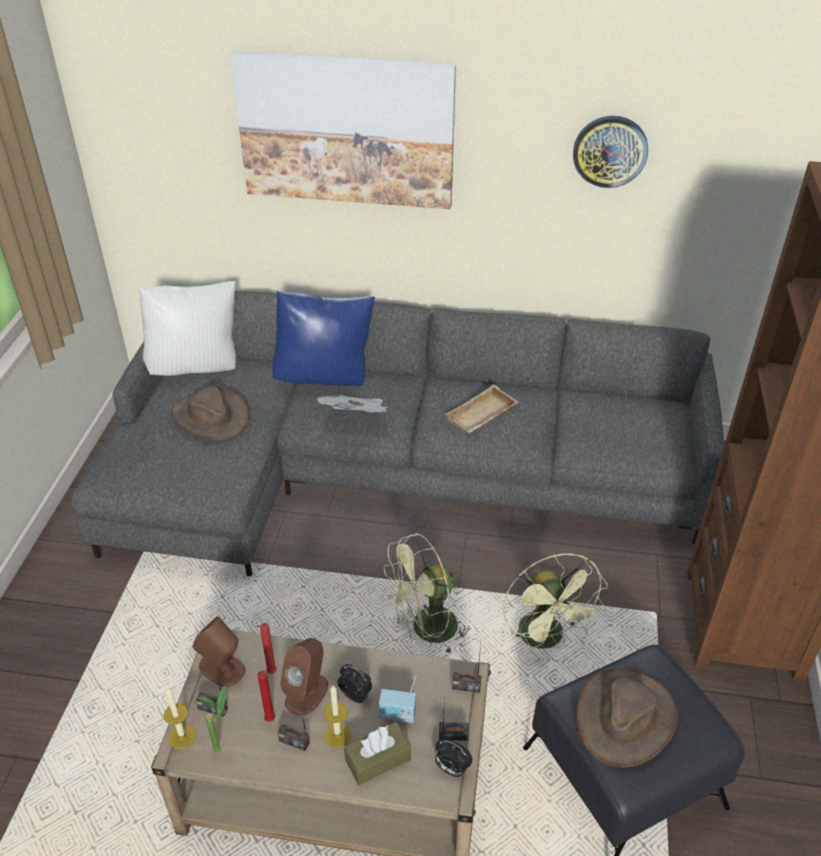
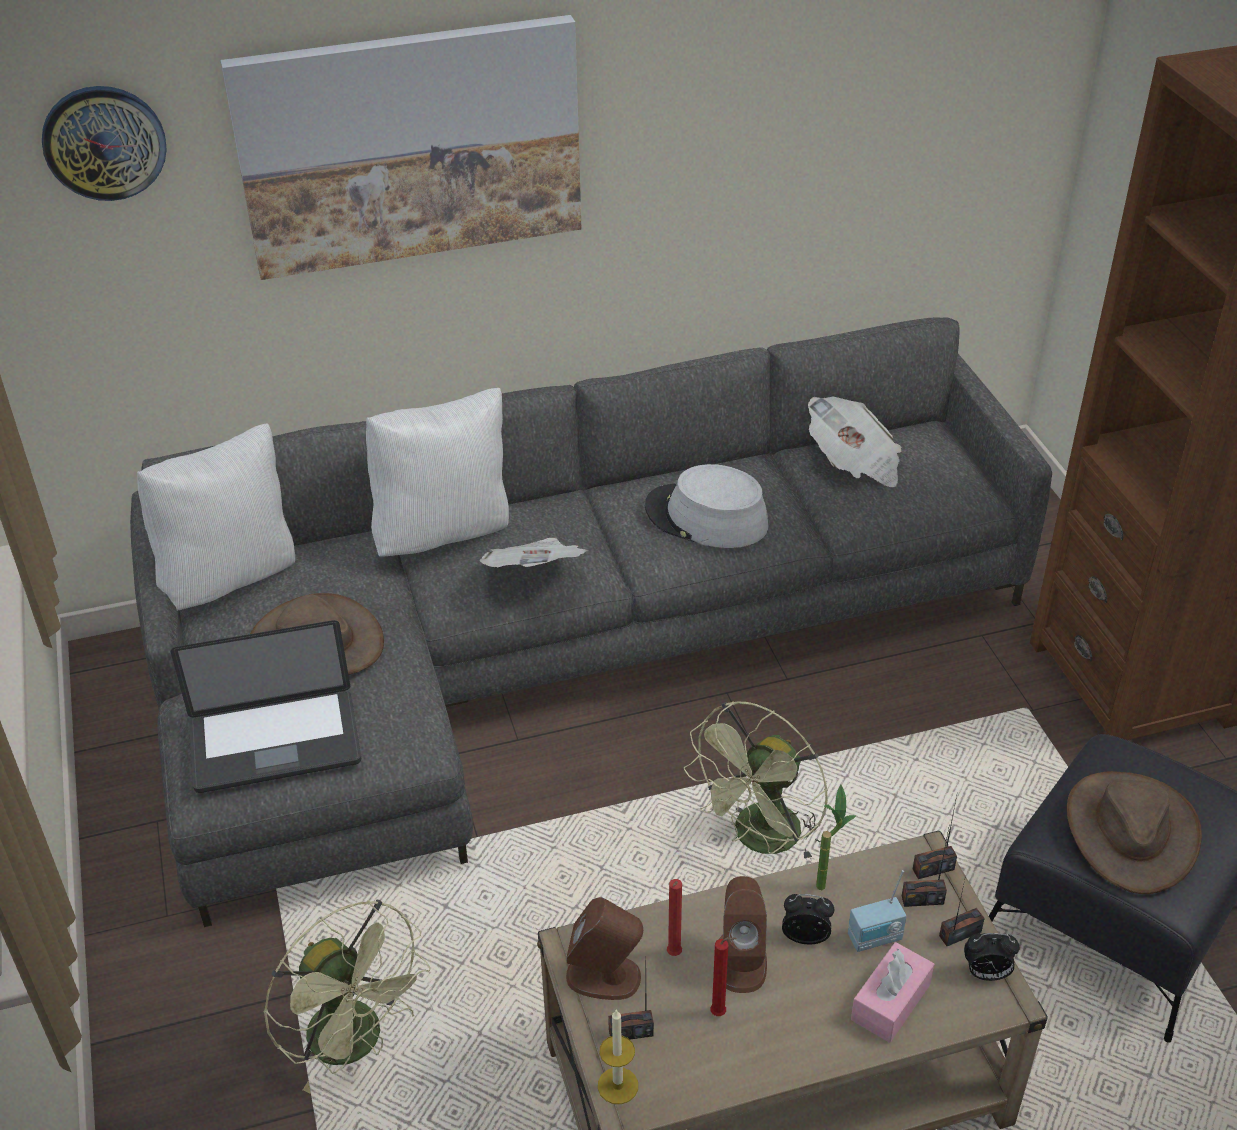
camera: 25 degrees left, 0 degrees up
(150, 465) = (275, 743): none -> laptop
(224, 746) = (684, 1073): potted plant -> potted plant (826, 880)
(294, 741) = (770, 1026): radio -> radio (922, 899)
(325, 377) = (444, 532): blue pillow -> white pillow
(337, 735) = (819, 994): candle -> none
(378, 759) = (890, 1002): brown tissue box -> pink tissue box
(482, 416) = (706, 518): beige tray -> grey hat
(546, 639) = (918, 792): green fan -> green fan (357, 1043)
(601, 412) = (854, 463): none -> newspaper
(610, 151) = (792, 95): wall clock -> wall clock (104, 142)

